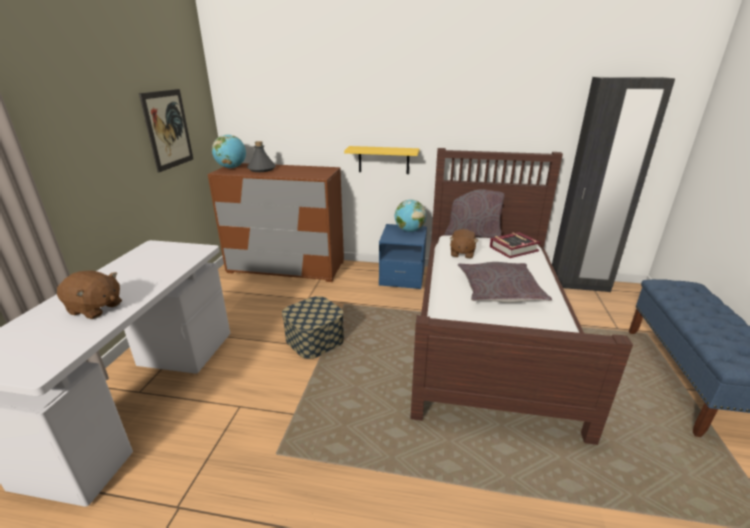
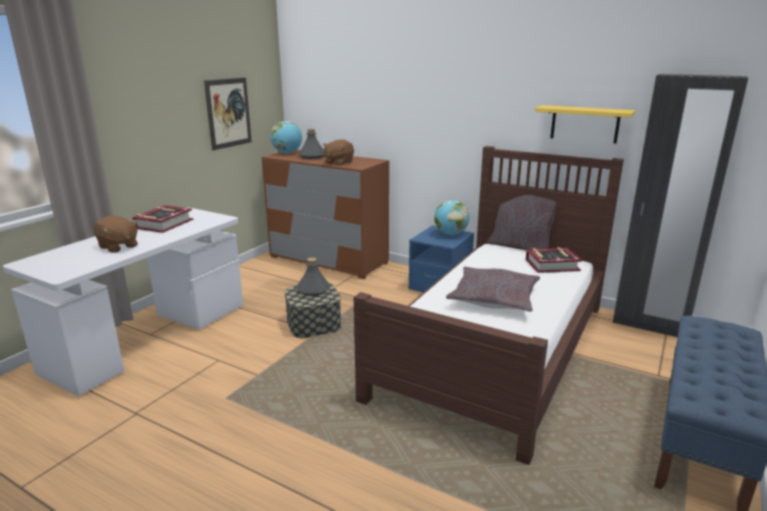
camera: 20 degrees right, 5 degrees down
(135, 266) = (164, 224): none -> book
(310, 307) = (313, 290): none -> grey bottle
(383, 160) = (432, 155): yellow shelf -> yellow shelf (584, 124)
(461, 253) = (487, 261): brown plush toy -> brown plush toy (338, 162)

